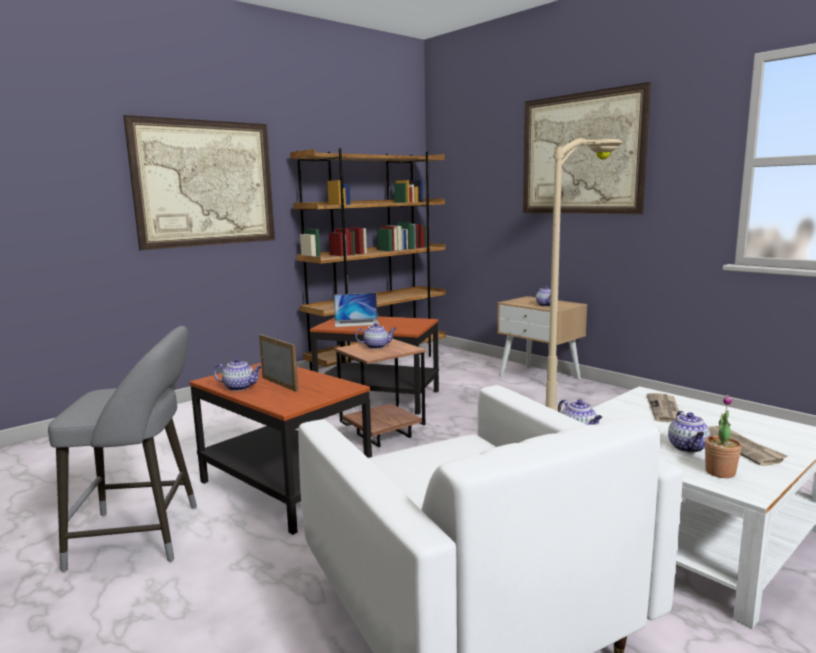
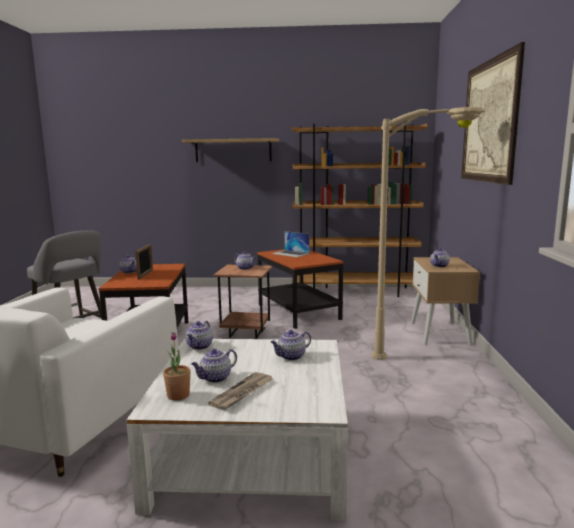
camera: 45 degrees right, 0 degrees up
(206, 183) = (233, 150): picture -> shelf
(664, 409) = (291, 357): newspaper -> teapot

